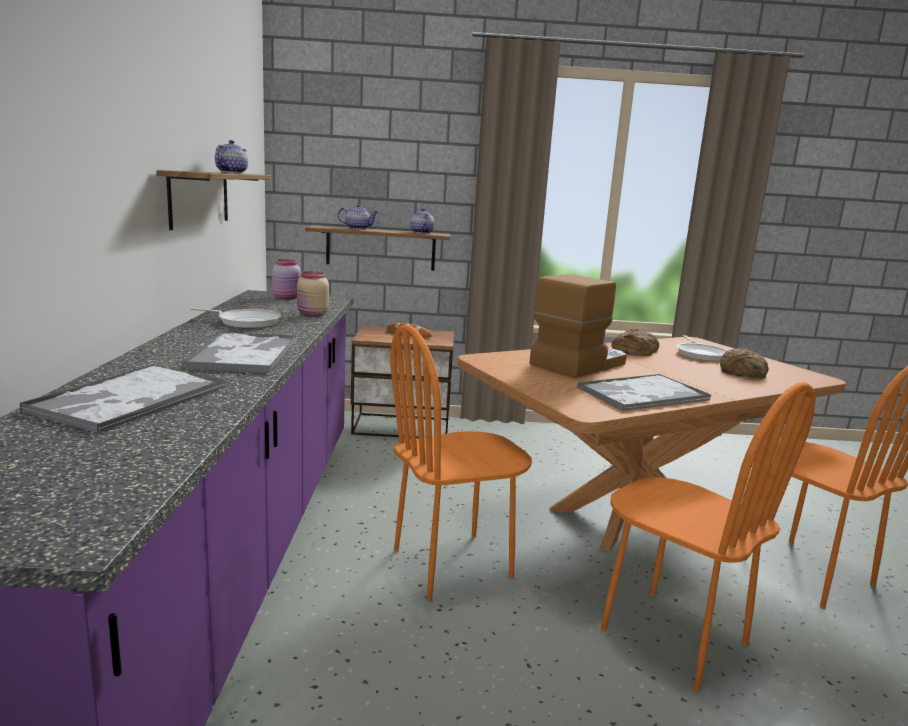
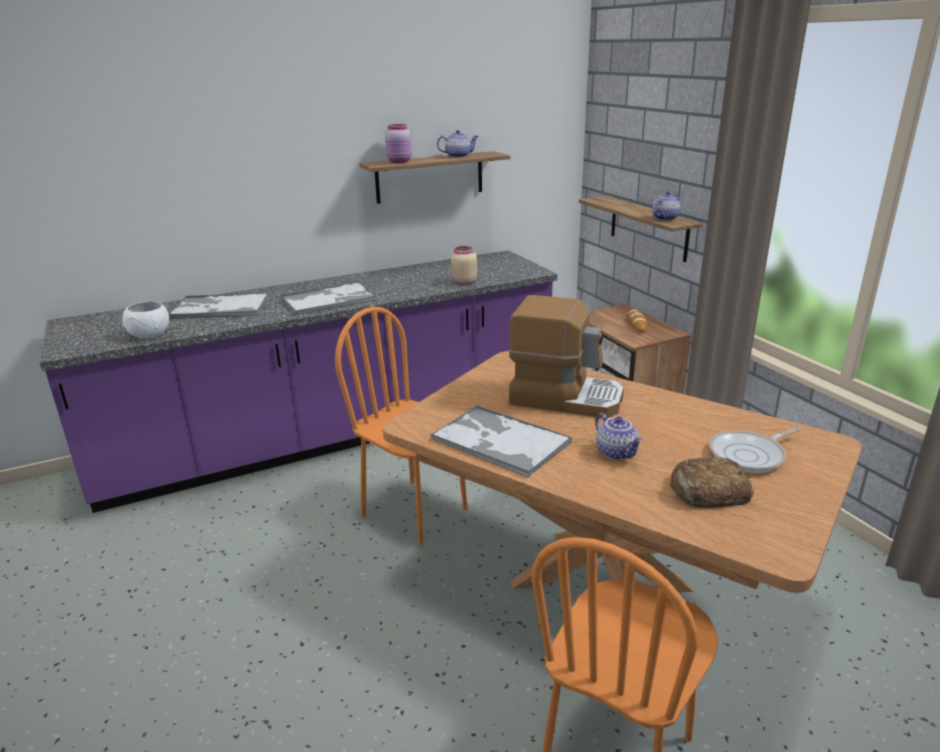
camera: 65 degrees right, 10 degrees up
(162, 454) = (149, 335): none -> white bowl
(246, 322) = (408, 277): frying pan -> none
(287, 297) = (505, 263): pink jar -> pink jar (399, 161)
(358, 228) = (625, 205): teapot -> teapot (617, 452)
(634, 349) = (687, 414): bread -> none
(673, 637) = (400, 652): orange chair -> none

